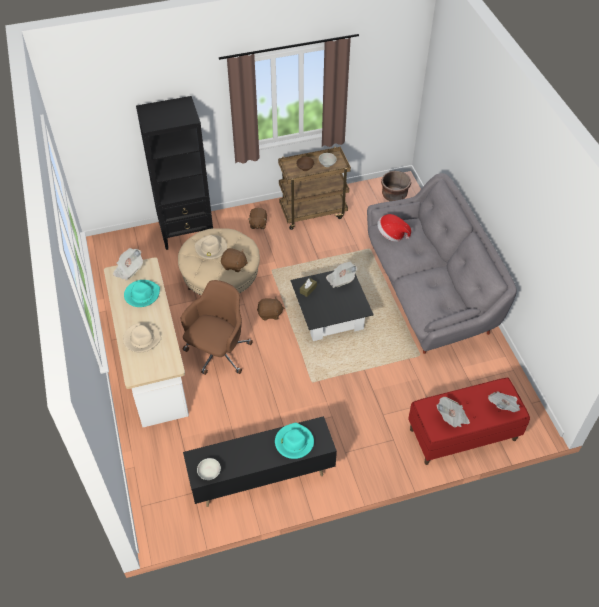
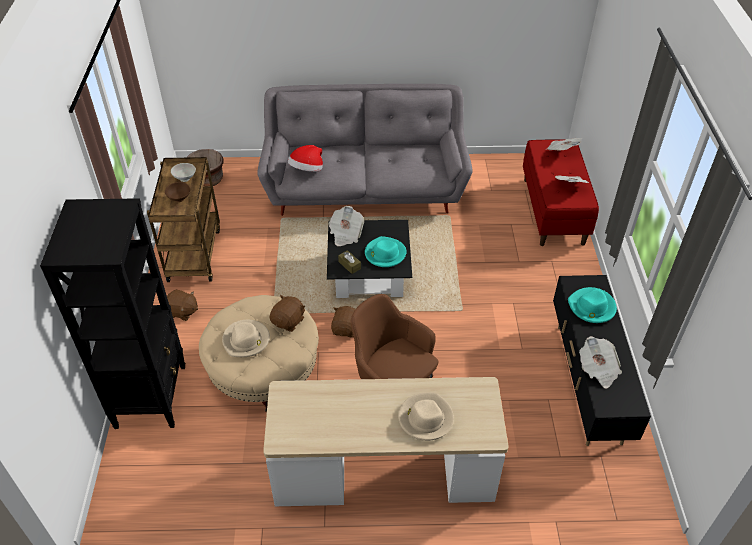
camera: 75 degrees left, 5 degrees down
(129, 270) = (282, 419): newspaper -> newspaper (598, 369)
(142, 294) = (340, 408): turquoise hat -> turquoise hat (385, 254)
(210, 474) = (630, 393): white bowl -> none

